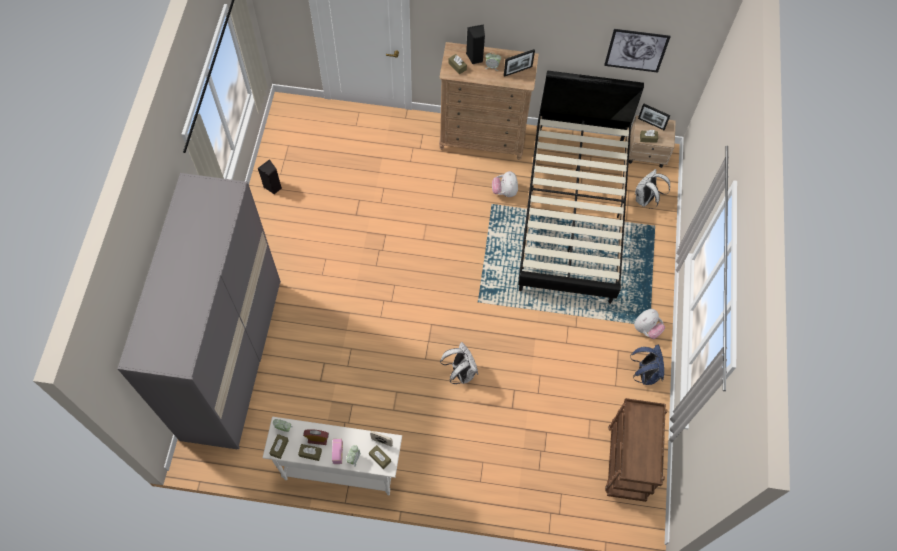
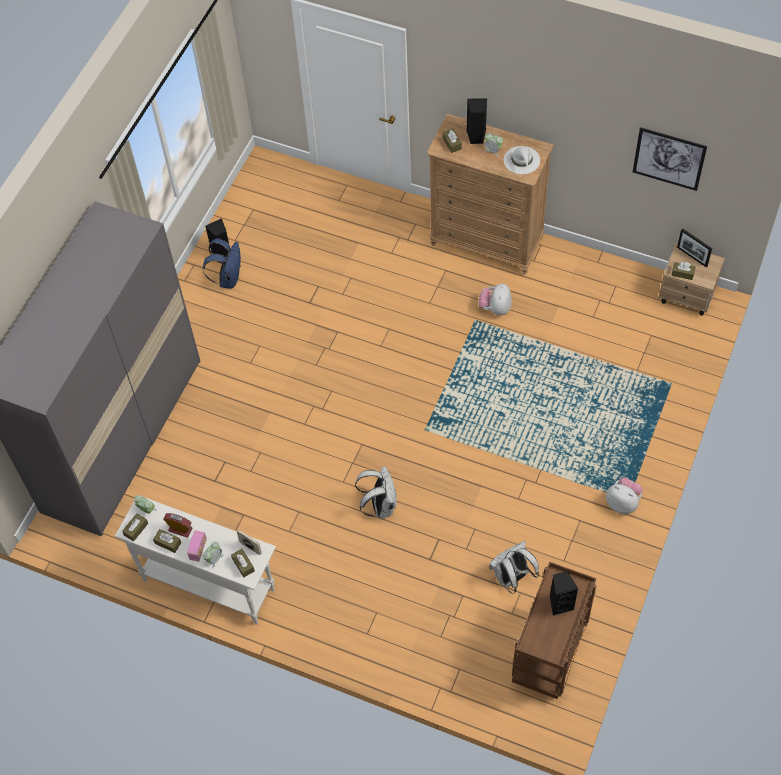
camera: 20 degrees right, 5 degrees down
(518, 71) = (522, 160): picture frame -> white hat
(573, 211) = (573, 347): black bed -> none
(642, 431) = (560, 604): none -> black speaker
(644, 373) = (604, 554): blue backpack -> blue backpack (228, 278)
(645, 200) = (669, 350): white backpack -> white backpack (512, 578)
(646, 329) = (623, 503): plush toy -> plush toy turned 120 degrees counterclockwise

